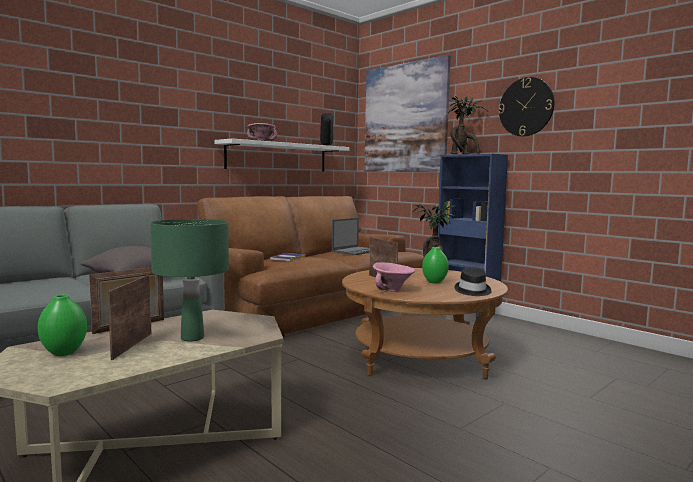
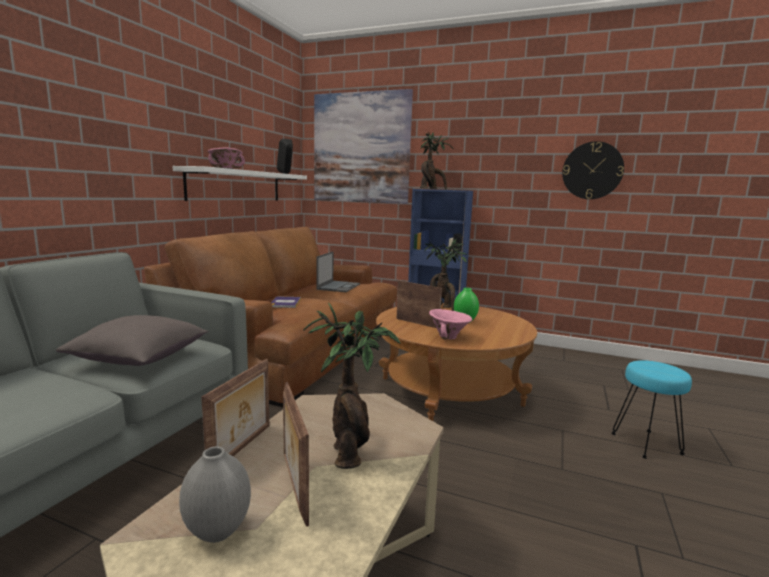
camera: 25 degrees left, 5 degrees up
(64, 352) = (218, 531): green vase -> grey vase
(192, 338) = (350, 452): green table lamp -> potted plant
(472, 291) = (511, 329): black hat -> none
(526, 107) = (490, 148): wall clock -> wall clock (592, 170)
(592, 430) = (645, 444): none -> turquoise stool

